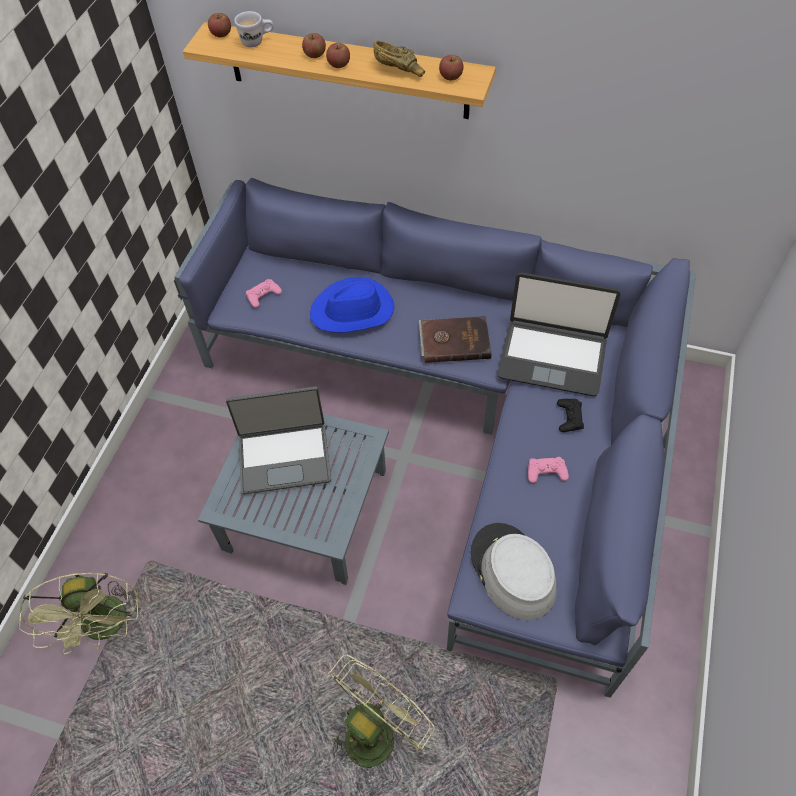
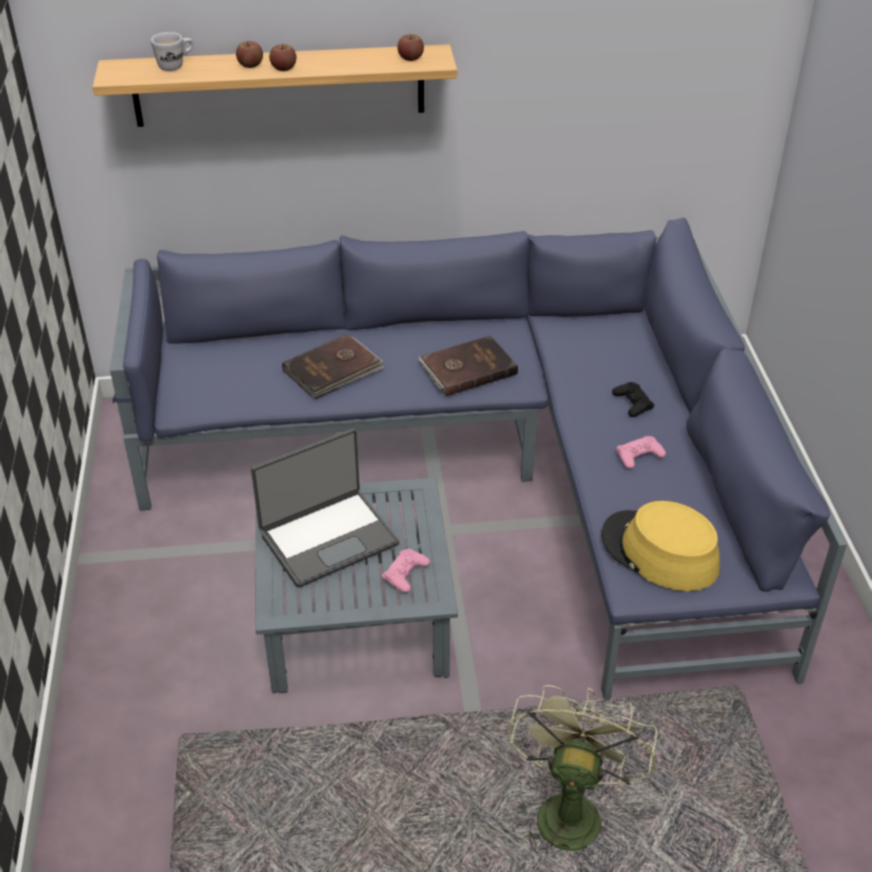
camera: 25 degrees left, 15 degrees down
(107, 628) = (163, 827): green fan -> none
(221, 34) = (128, 66): apple -> none
(263, 295) = (214, 382): pink game controller -> pink game controller (405, 574)
(353, 311) = (333, 370): blue hat -> brown book
(401, 69) = (353, 61): brown bowl -> none
(512, 571) = (659, 552): grey hat -> yellow hat
(552, 357) = (581, 356): laptop -> none

